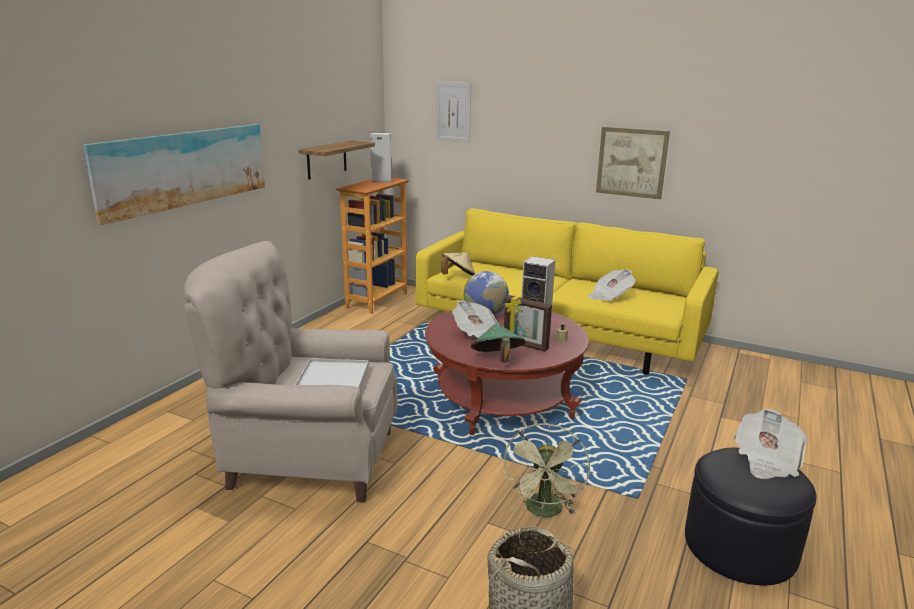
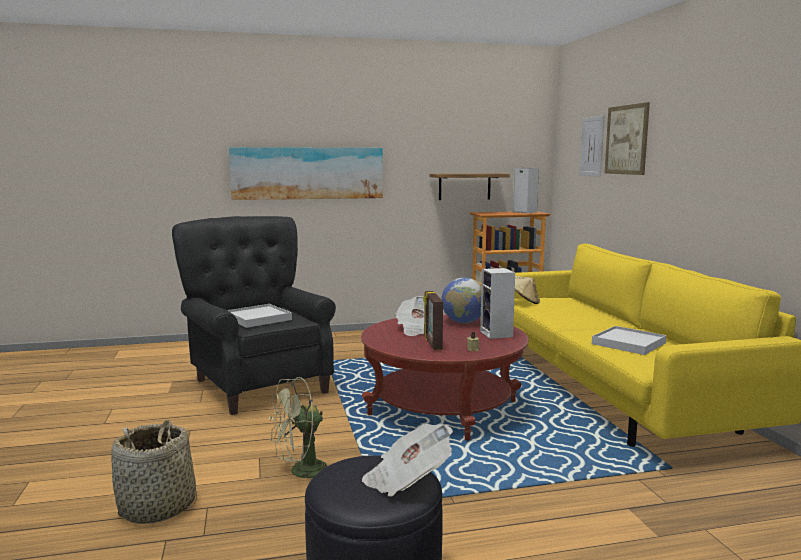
camera: 50 degrees right, 10 degrees down
(305, 458) = (258, 384): beige armchair -> black armchair
(497, 360) = (386, 343): green hat -> none
(609, 296) = (628, 343): newspaper -> white tray
(631, 162) = (723, 191): picture -> picture (626, 140)

